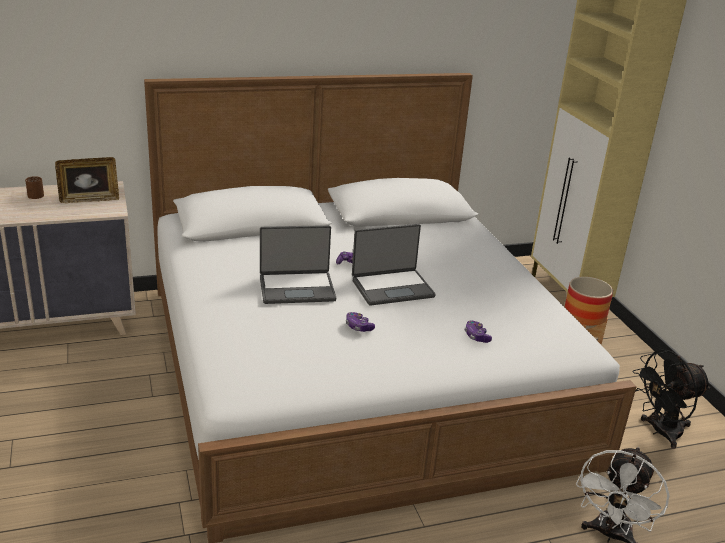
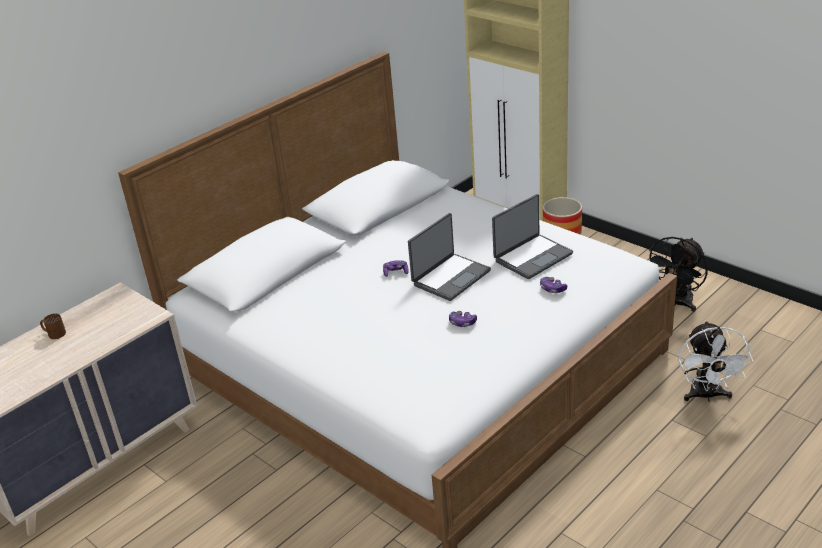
camera: 25 degrees left, 5 degrees up
(89, 199) = (115, 314): picture frame -> none
(297, 288) = (378, 313): laptop -> laptop (532, 257)

